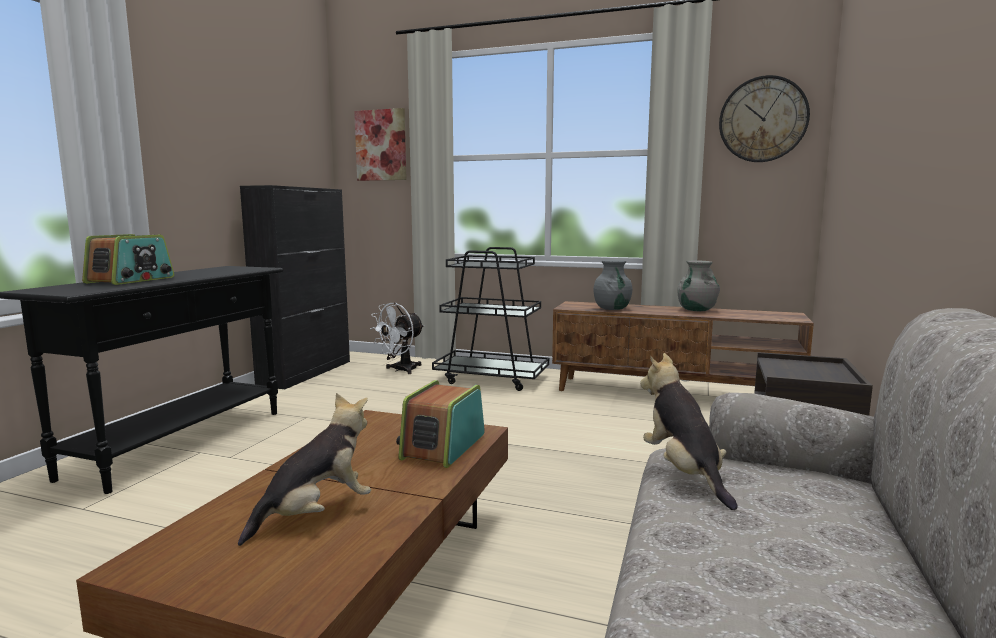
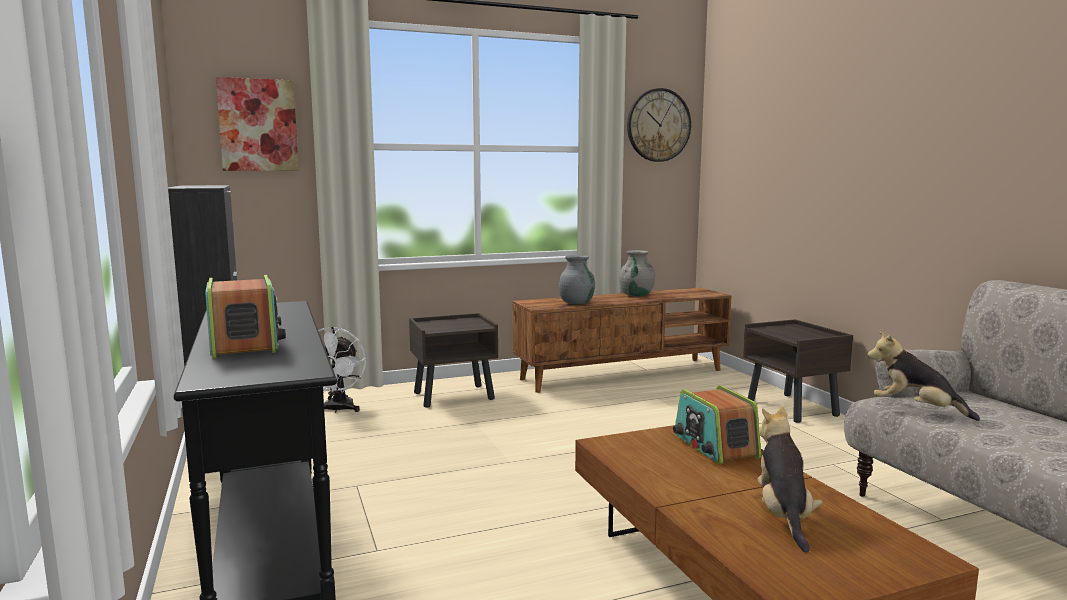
camera: 40 degrees left, 0 degrees up
(492, 378) = (454, 396): black cart -> brown nightstand

